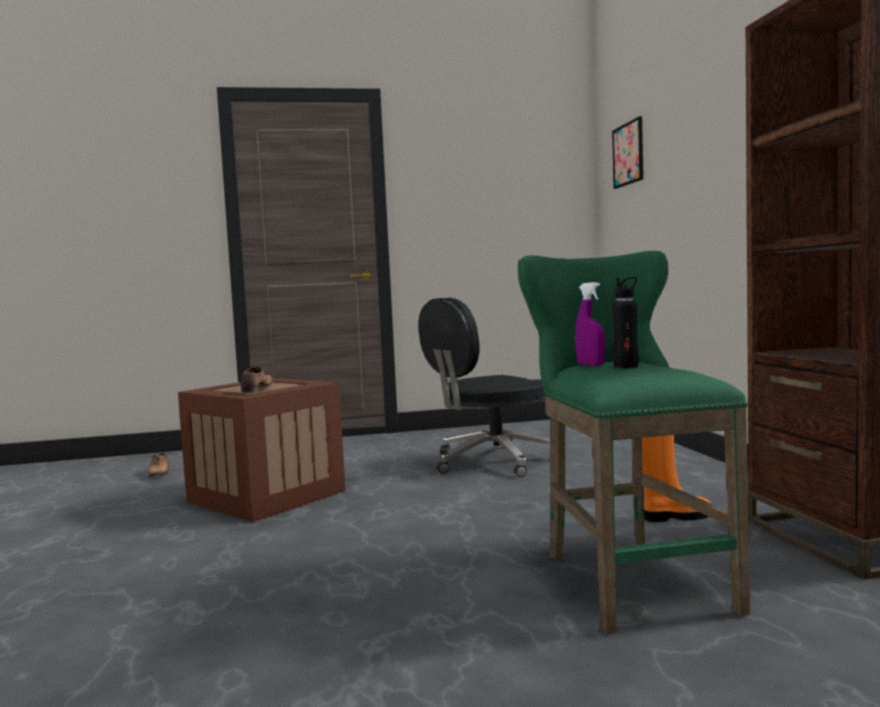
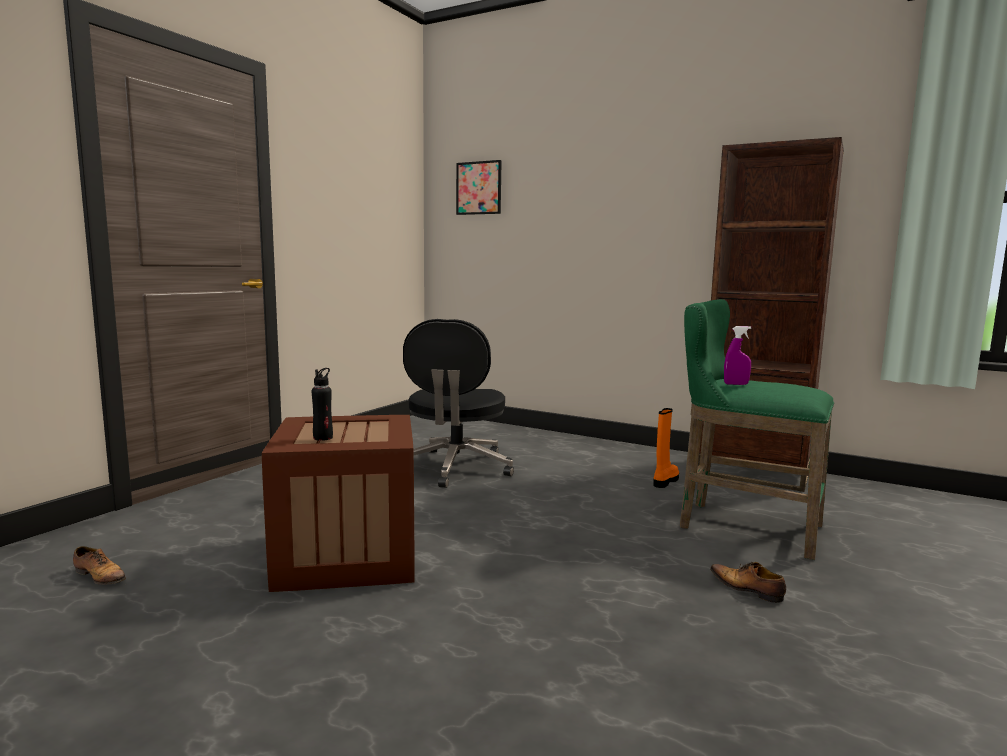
camera: 50 degrees left, 5 degrees up
(257, 389) = (366, 434): shoe -> shoe (747, 589)
(626, 366) = (771, 384): black bottle -> black bottle (323, 438)

